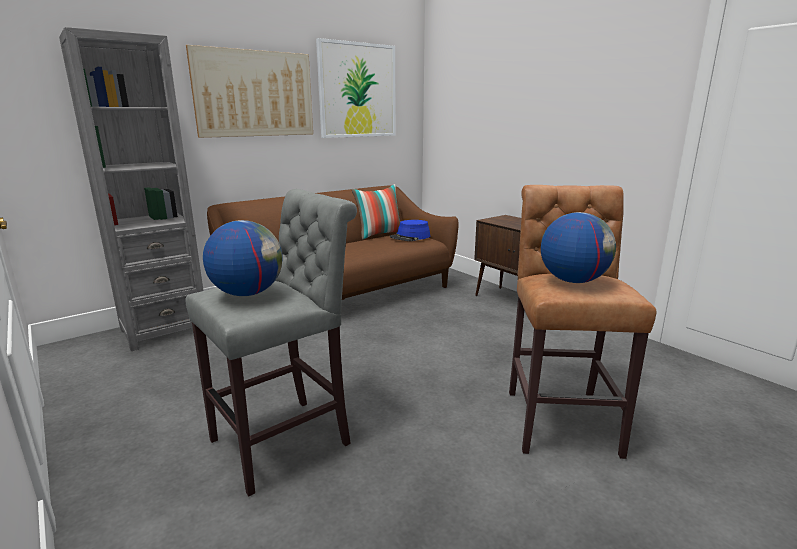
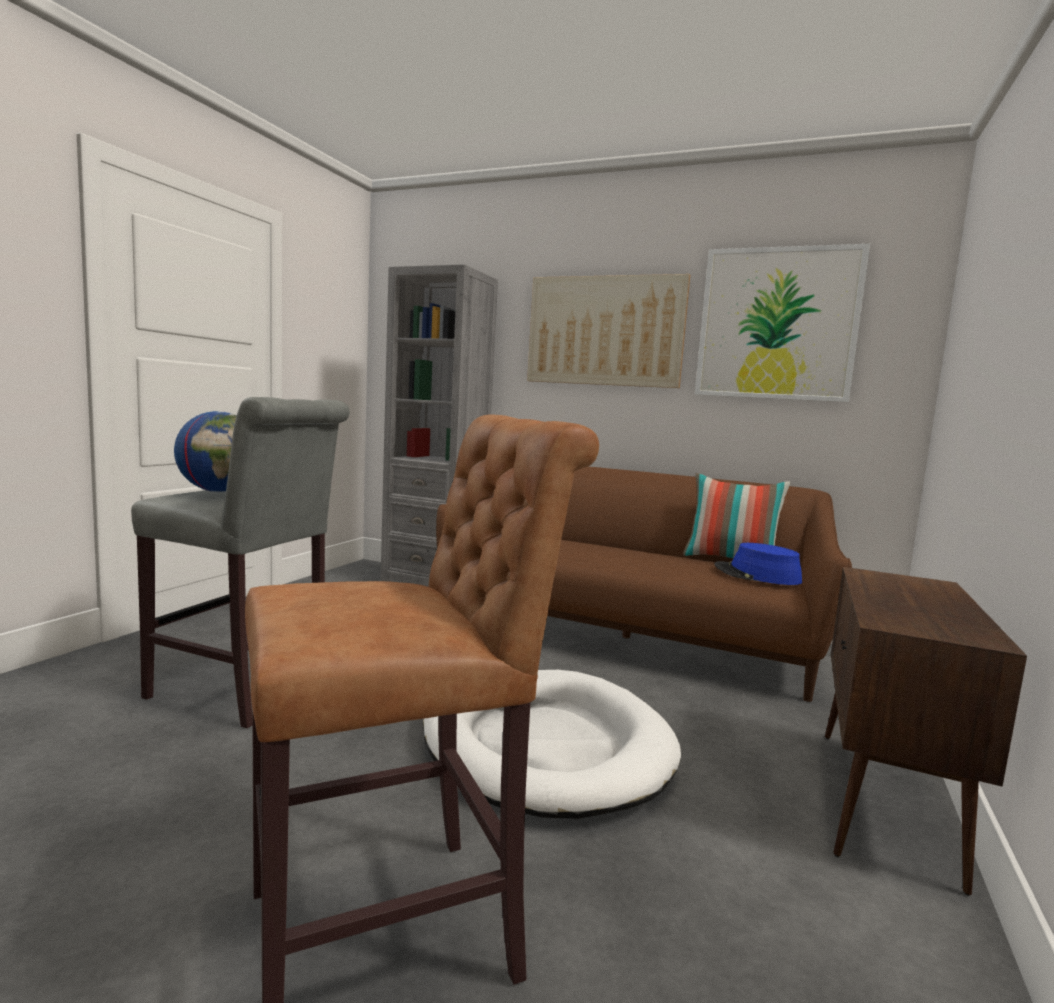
camera: 60 degrees right, 10 degrees down
(443, 352) = (545, 747): none -> white dog bed
(573, 281) = (354, 591): globe -> none

